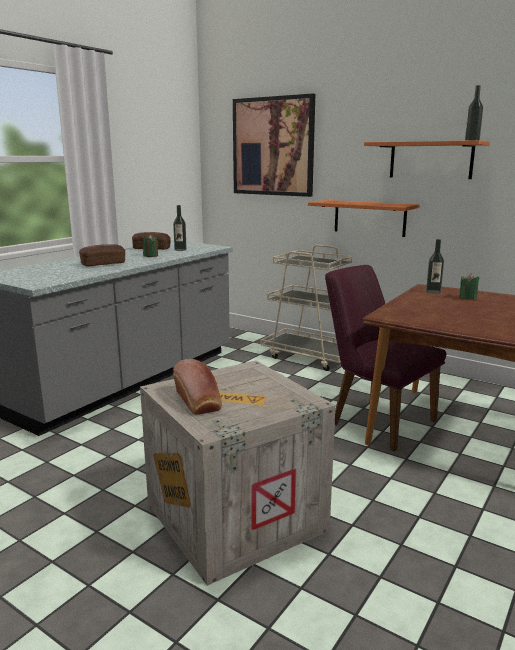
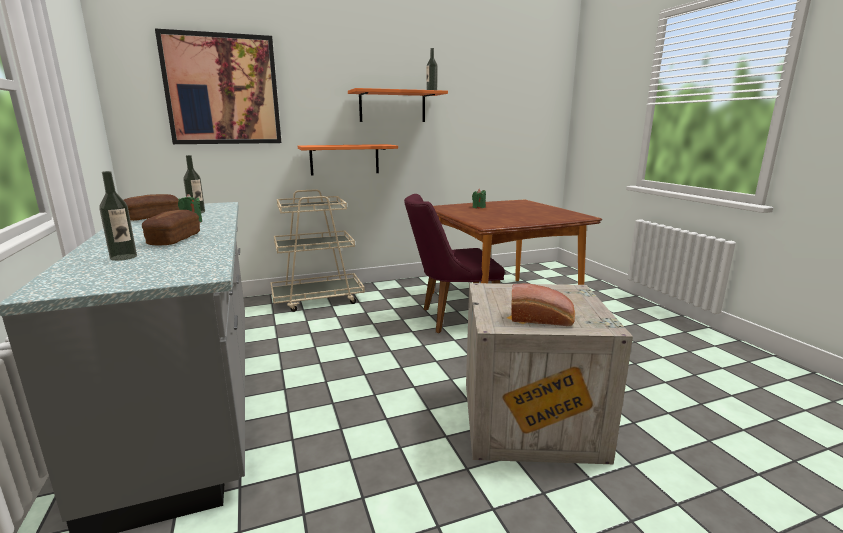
camera: 55 degrees left, 0 degrees up
(433, 291) = (451, 208): bottle -> bottle (123, 257)

